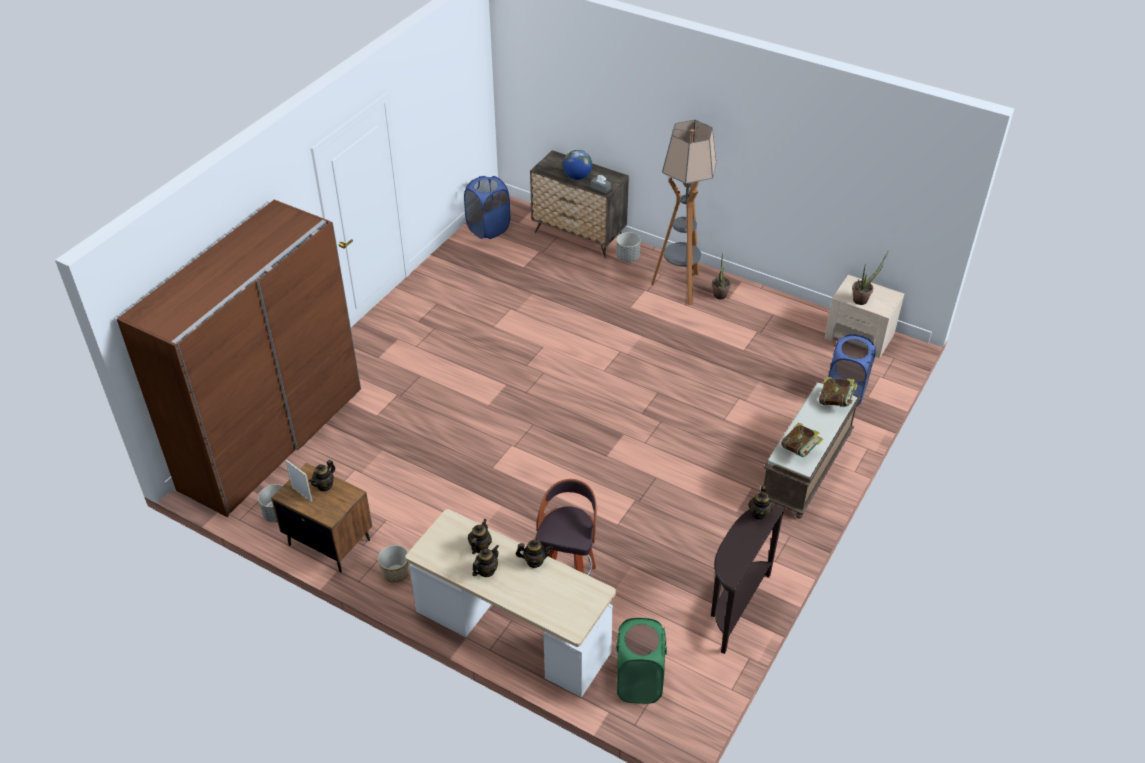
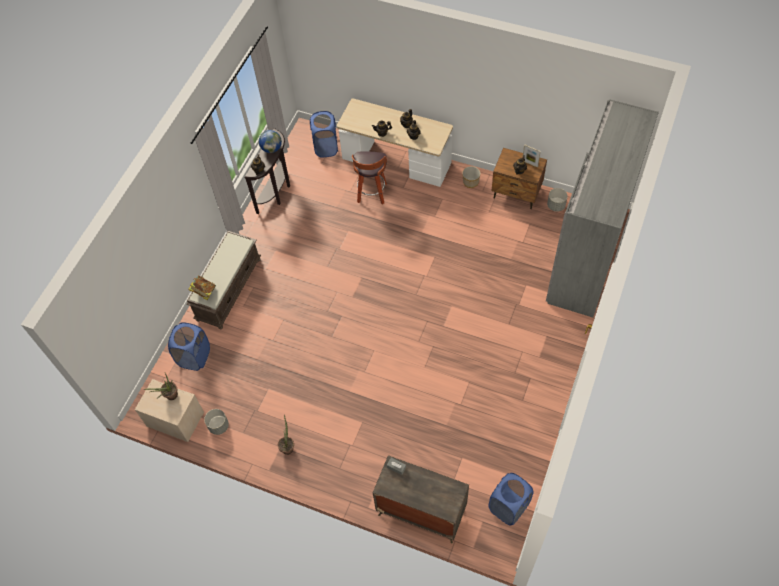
camera: 175 degrees right, 15 degrees up
(272, 438) = (588, 256): brown wardrobe -> grey wardrobe
(577, 177) = (421, 481): globe -> globe (271, 149)
(627, 257) = (371, 486): grey planter -> grey planter (219, 426)
(638, 682) = (326, 147): green laundry basket -> blue laundry basket
(679, 287) = (322, 454): floor lamp -> none
(800, 450) = (232, 250): book -> none

